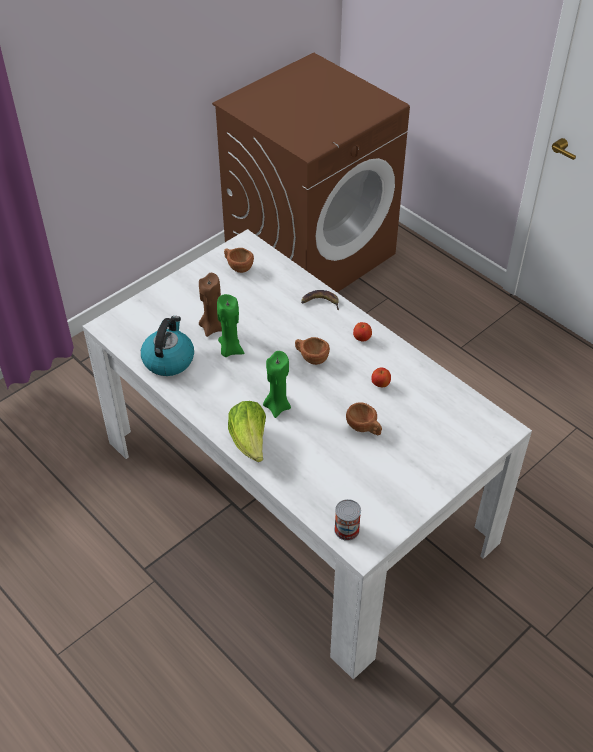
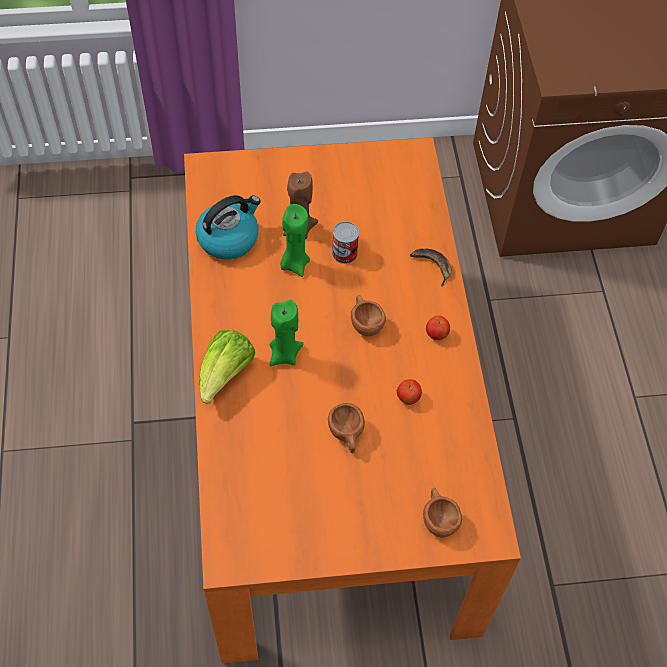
camera: 35 degrees right, 10 degrees up
(238, 267) = (384, 176): brown cup -> brown cup (438, 518)
(297, 491) = (329, 441): white dining table -> orange dining table
(346, 529) = (231, 530): can -> can (344, 253)

